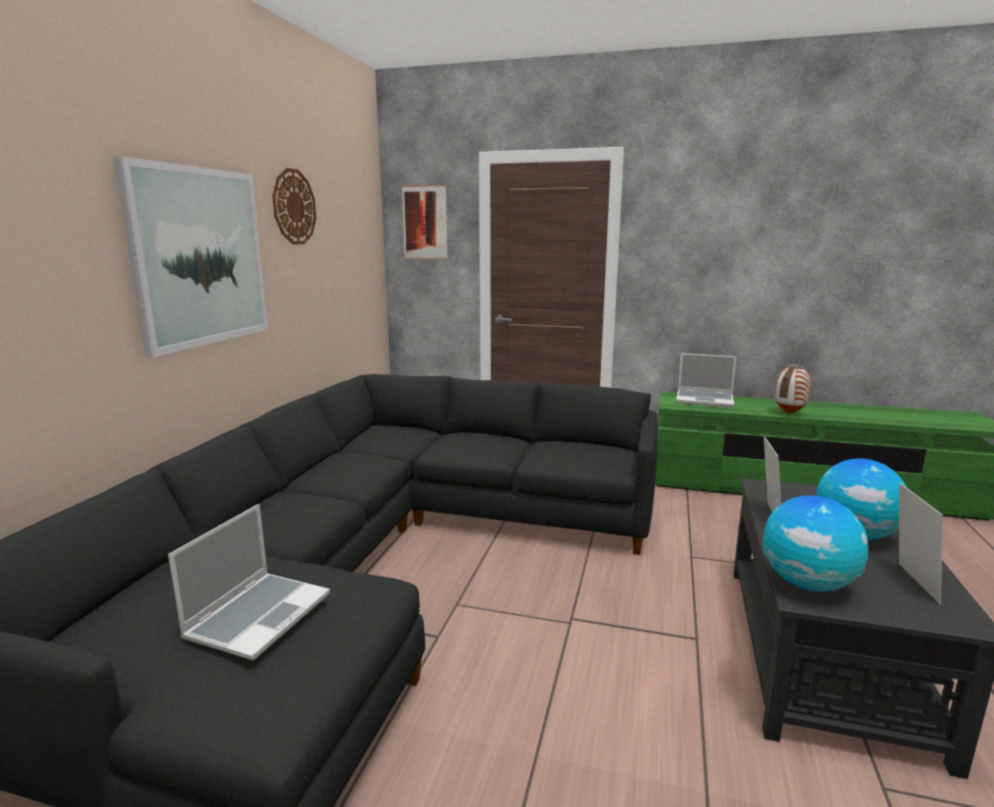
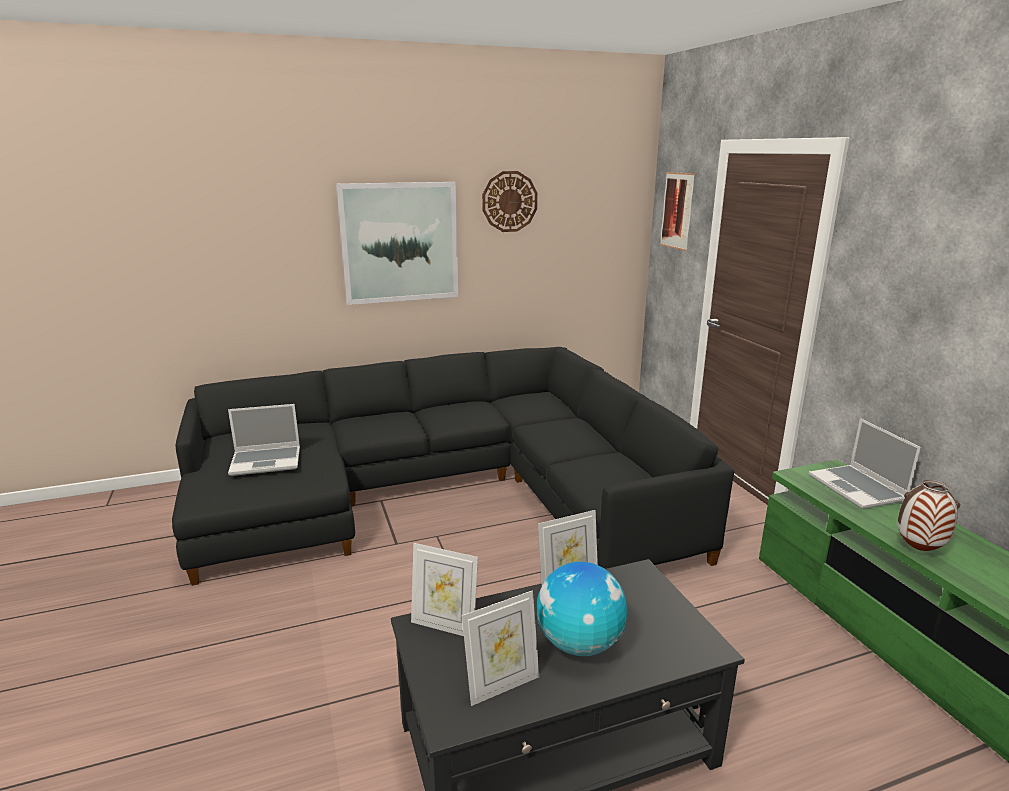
camera: 55 degrees right, 5 degrees up
(807, 584) = (444, 625): globe -> picture frame

